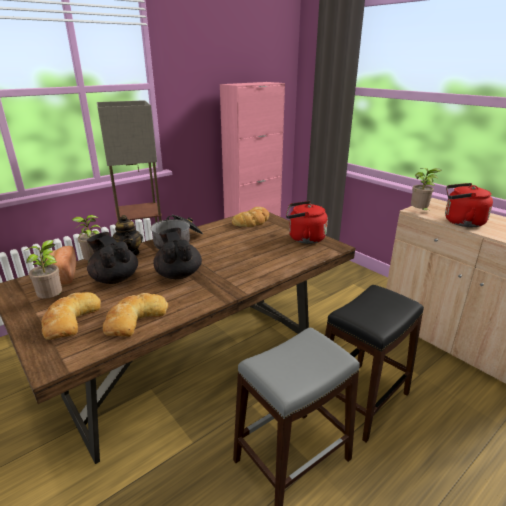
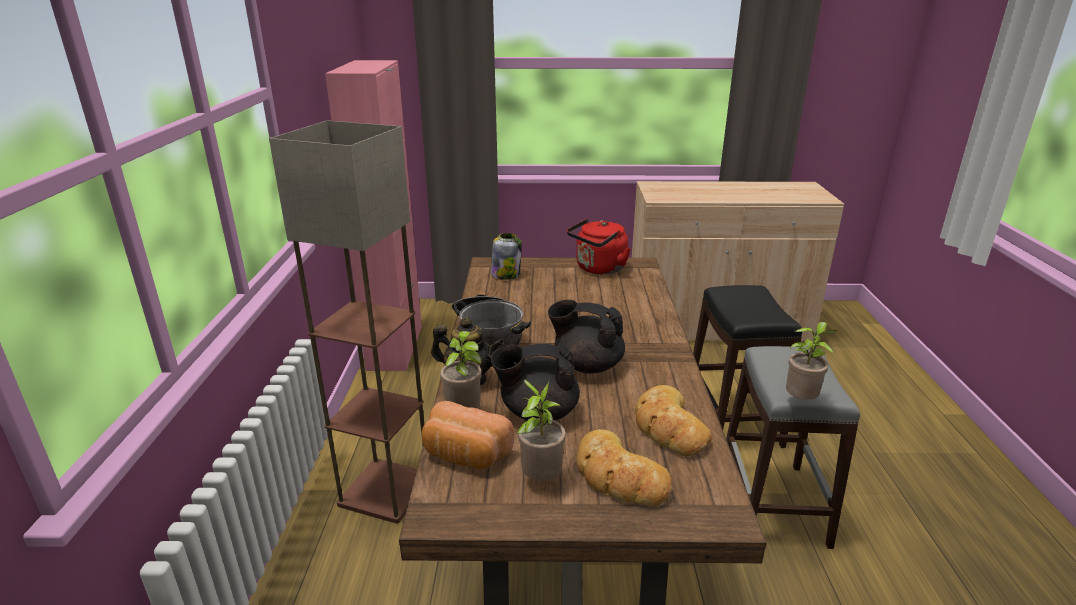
camera: 50 degrees left, 0 degrees up
(253, 221) = (506, 274): bread -> jar
(419, 212) = (663, 199): potted plant -> potted plant (801, 401)
(461, 222) = (708, 197): red kettle -> none

